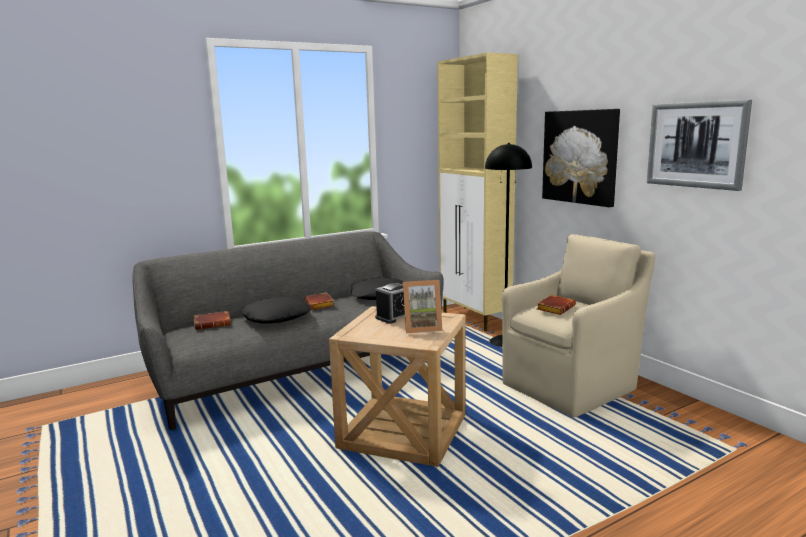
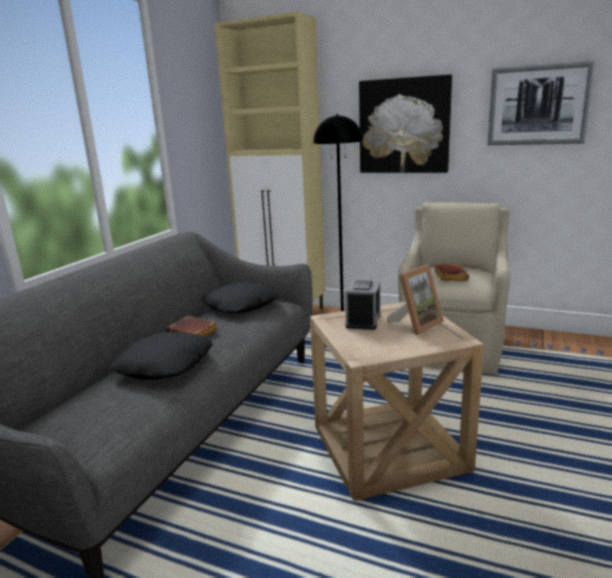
camera: 35 degrees left, 5 degrees up
(213, 323) = (84, 401): brown book -> none

